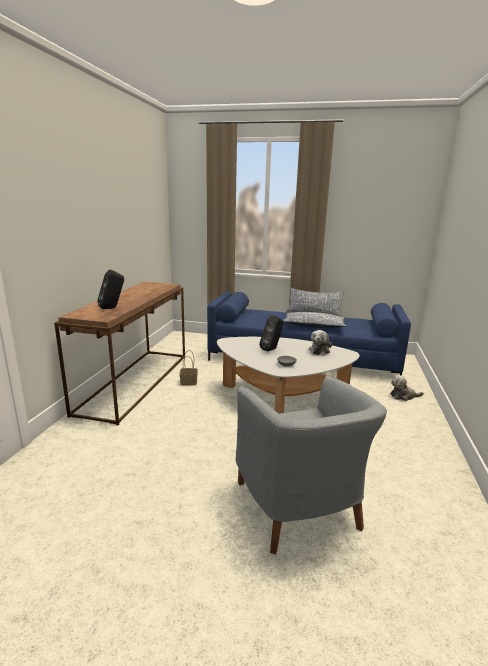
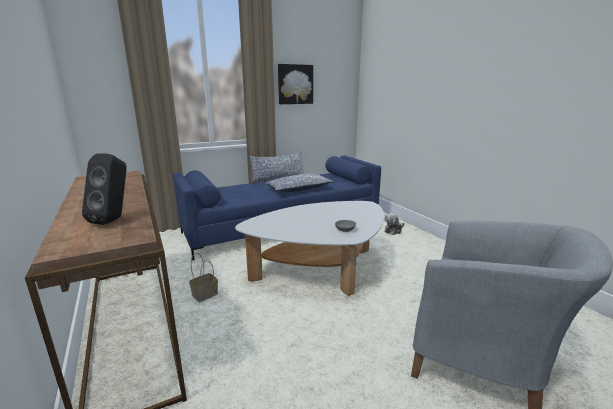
camera: 40 degrees left, 0 degrees up
(272, 349) = (306, 220): black speaker -> none
(319, 350) = (343, 208): plush toy -> none
(352, 224) = (295, 84): none -> picture

